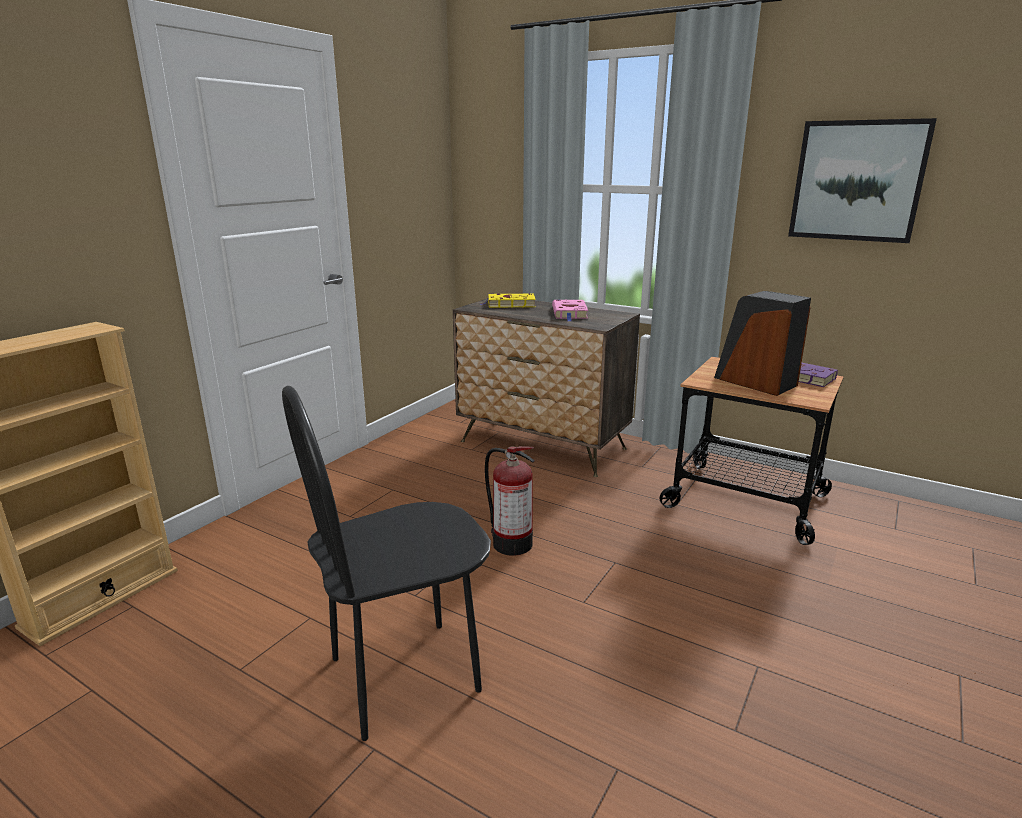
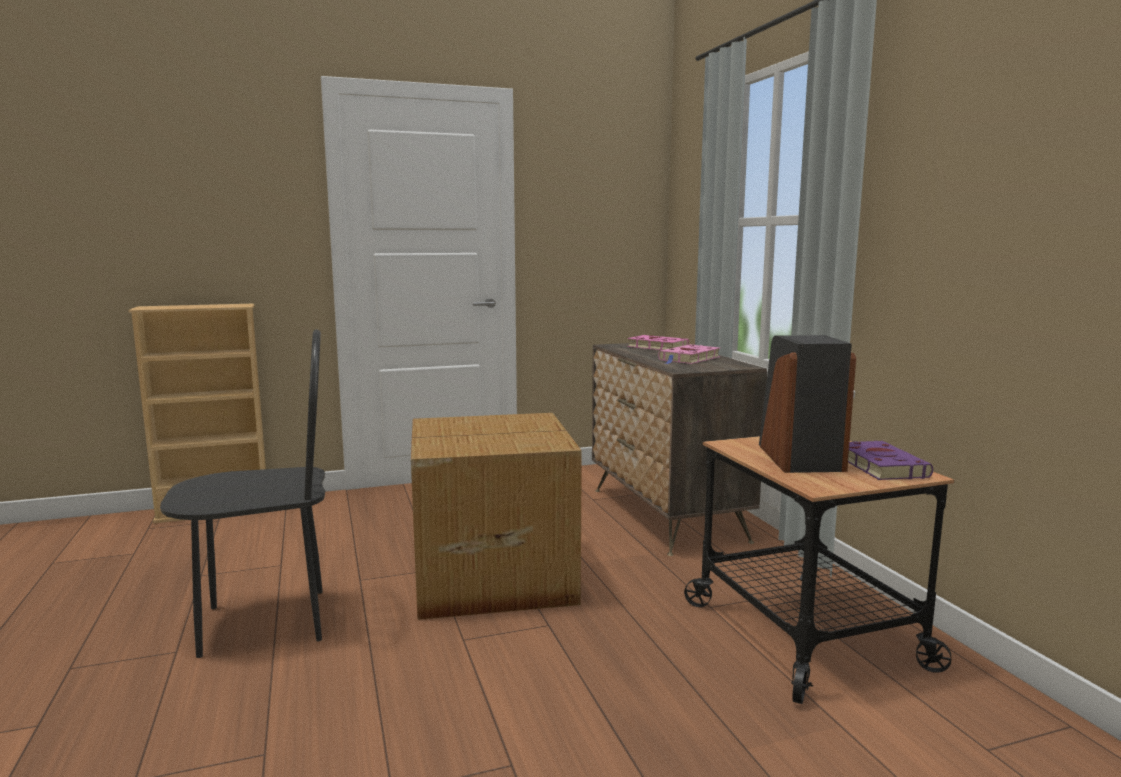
camera: 40 degrees right, 10 degrees down
(405, 675) = (264, 622): black chair -> black chair turned 150 degrees clockwise
(509, 304) = (656, 347): yellow book -> pink book
(510, 543) = (490, 575): fire extinguisher -> cardboard box
(857, 181) = (1010, 189): picture -> none

